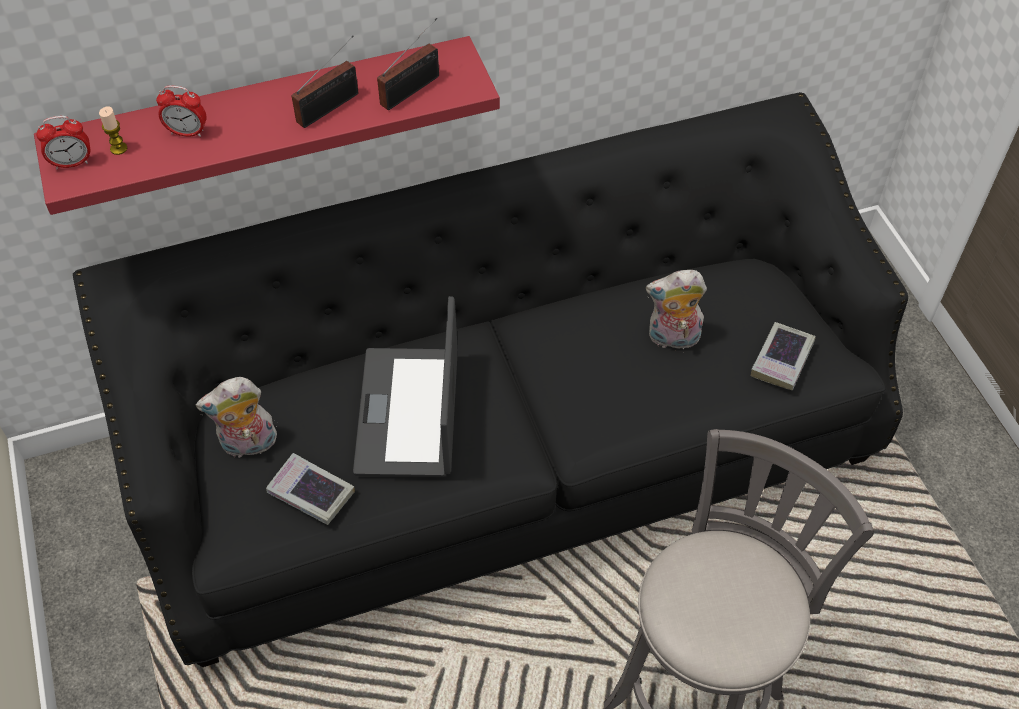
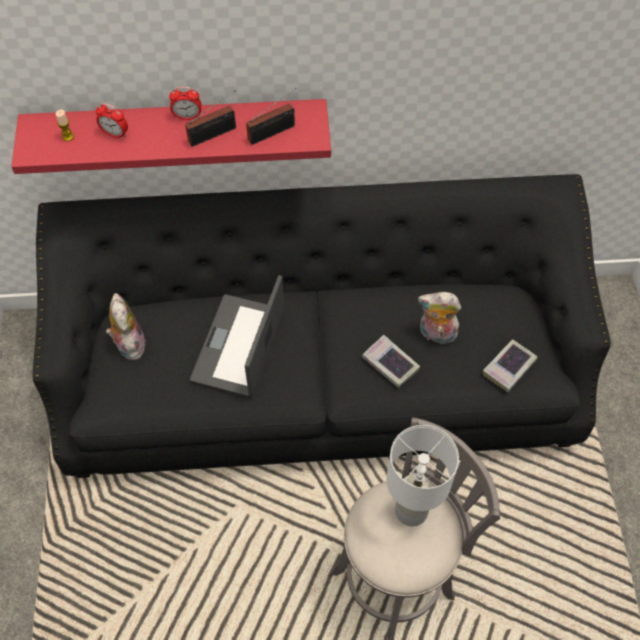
camera: 15 degrees right, 5 degrees up
(72, 163) = (35, 141): alarm clock -> alarm clock (187, 117)
(248, 445) = (128, 343): plush toy -> plush toy turned 75 degrees clockwise
(311, 493) = (159, 386): book -> book (390, 364)
(725, 570) = (410, 511): none -> white table lamp

